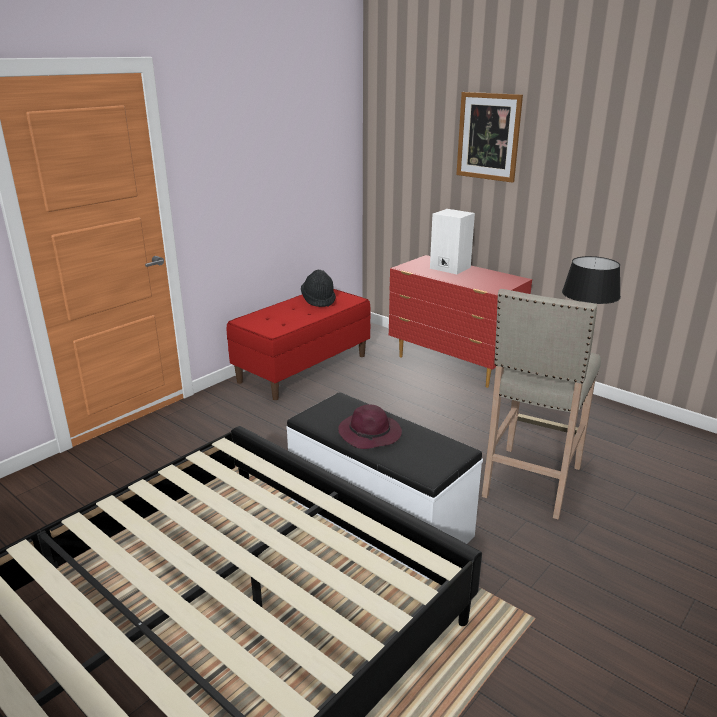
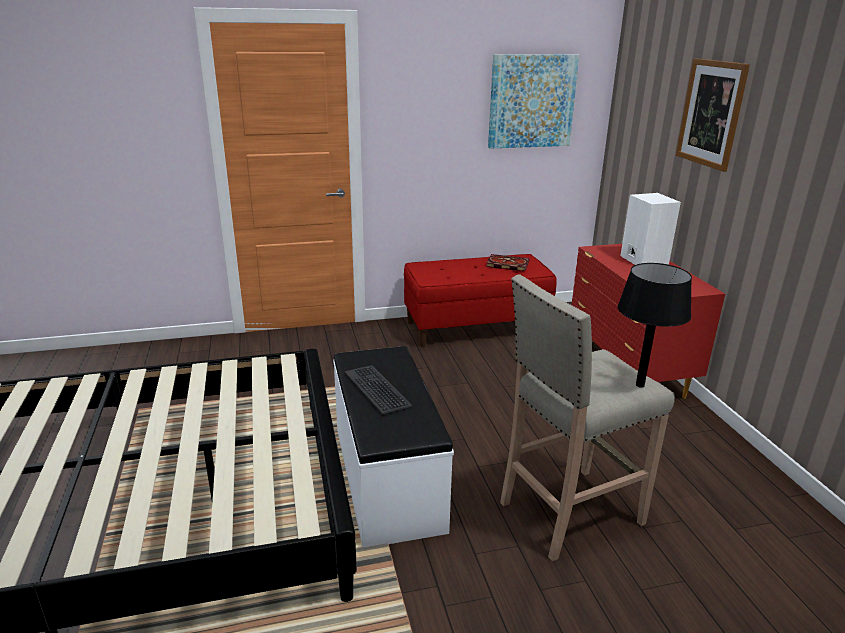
camera: 35 degrees right, 0 degrees up
(308, 140) = (531, 101): none -> picture
(318, 300) = (506, 264): black hat -> book
(370, 434) = (377, 389): purple hat -> keyboard

